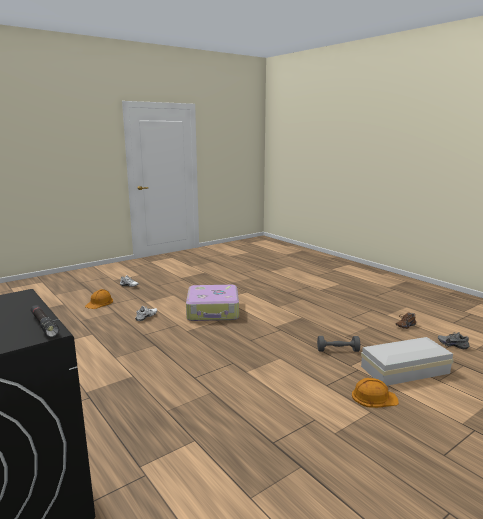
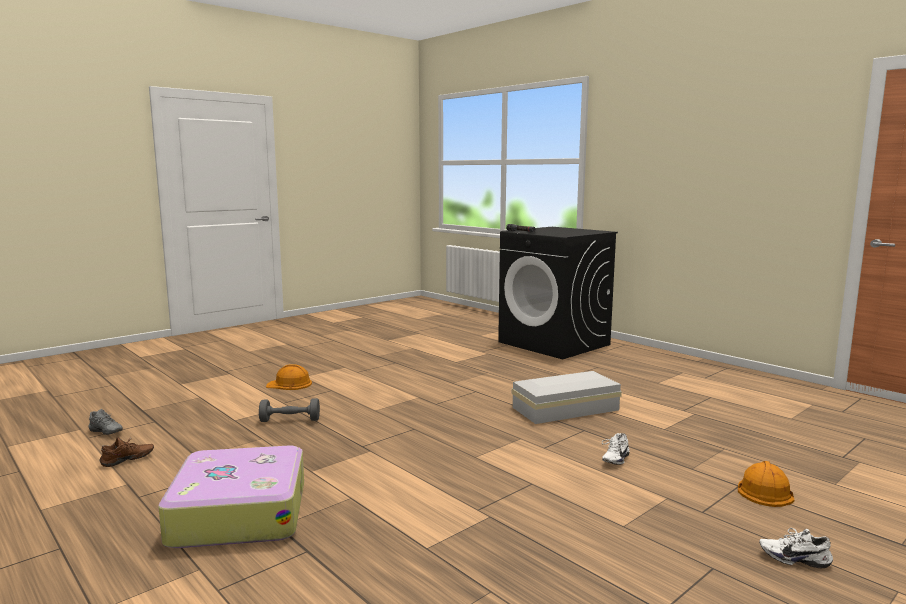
camera: 175 degrees right, 5 degrees down
(213, 311) = (494, 478): suitcase -> suitcase (238, 512)
(403, 369) = (227, 404): white storage box -> white storage box (567, 409)

